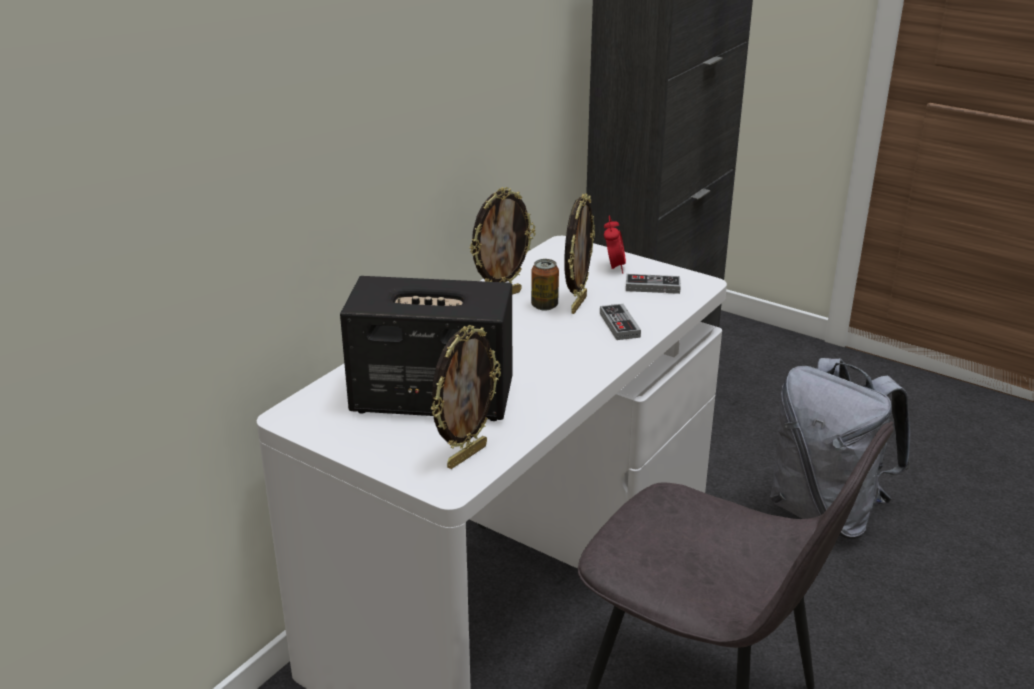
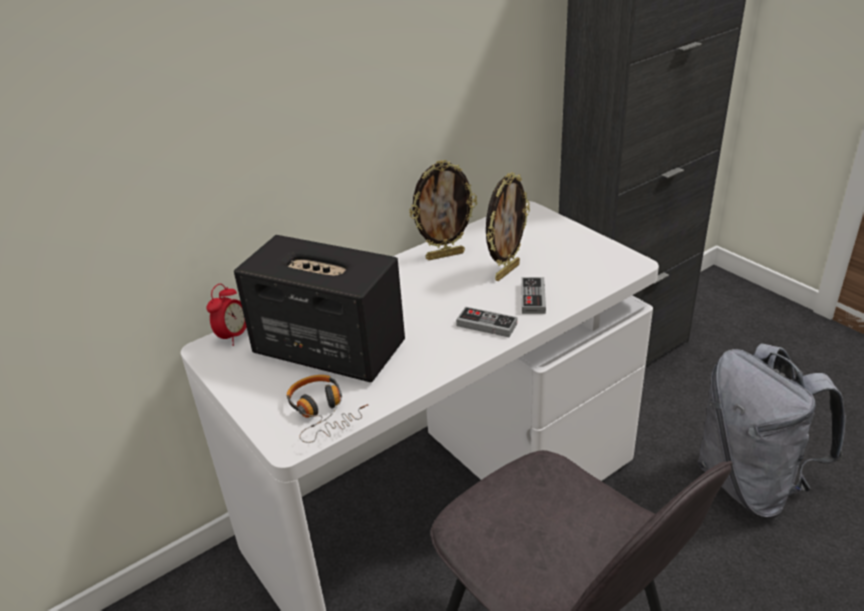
camera: 20 degrees right, 5 degrees up
(466, 455) = (323, 413): picture frame -> headphones
(544, 306) = (476, 270): can -> none
(613, 268) = (559, 238): alarm clock -> alarm clock (233, 336)
(652, 287) = (585, 262): game controller -> game controller (486, 325)

